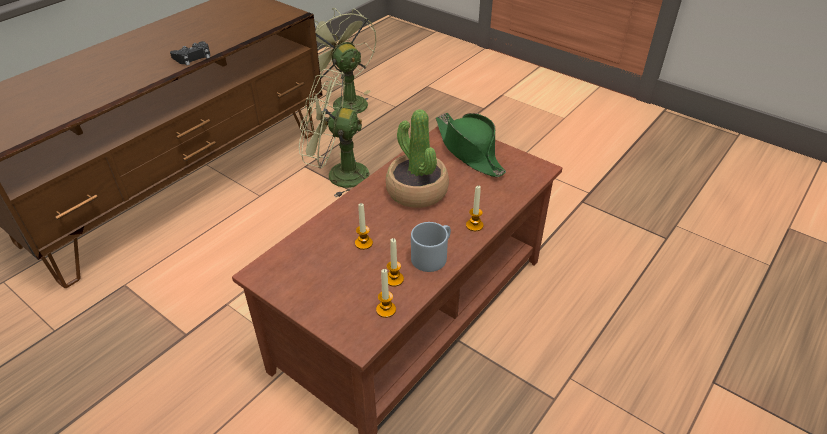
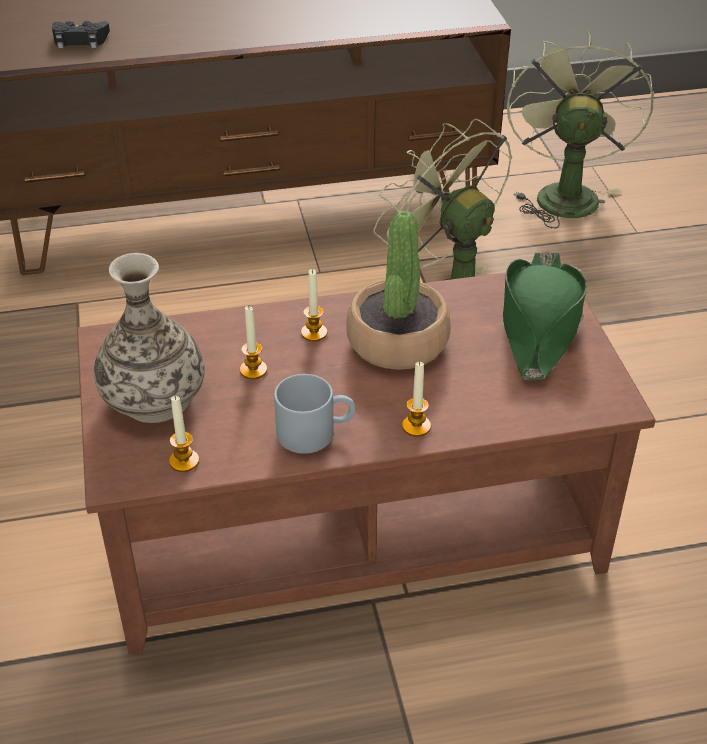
camera: 40 degrees right, 0 degrees up
(193, 57) = (287, 35): black game controller -> black game controller (80, 40)
(328, 288) = (154, 398): none -> vase
(394, 279) = (235, 432): candle -> candle (314, 333)

